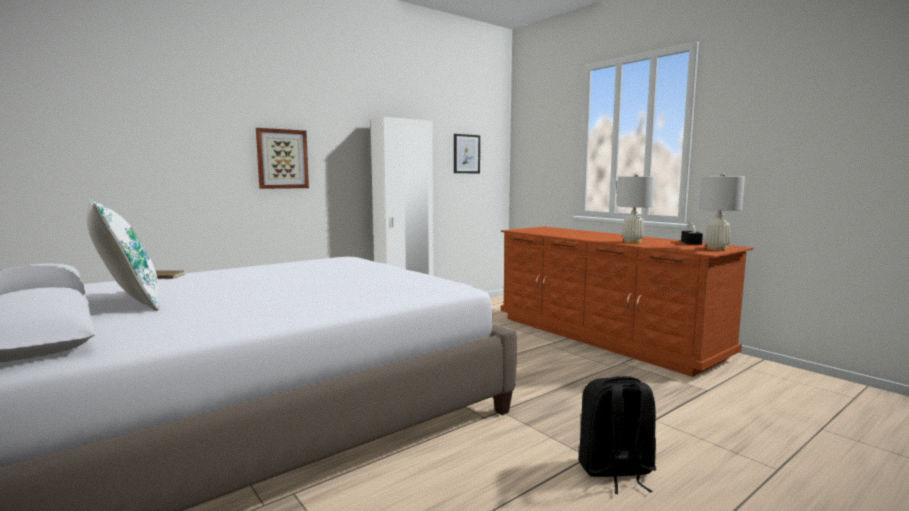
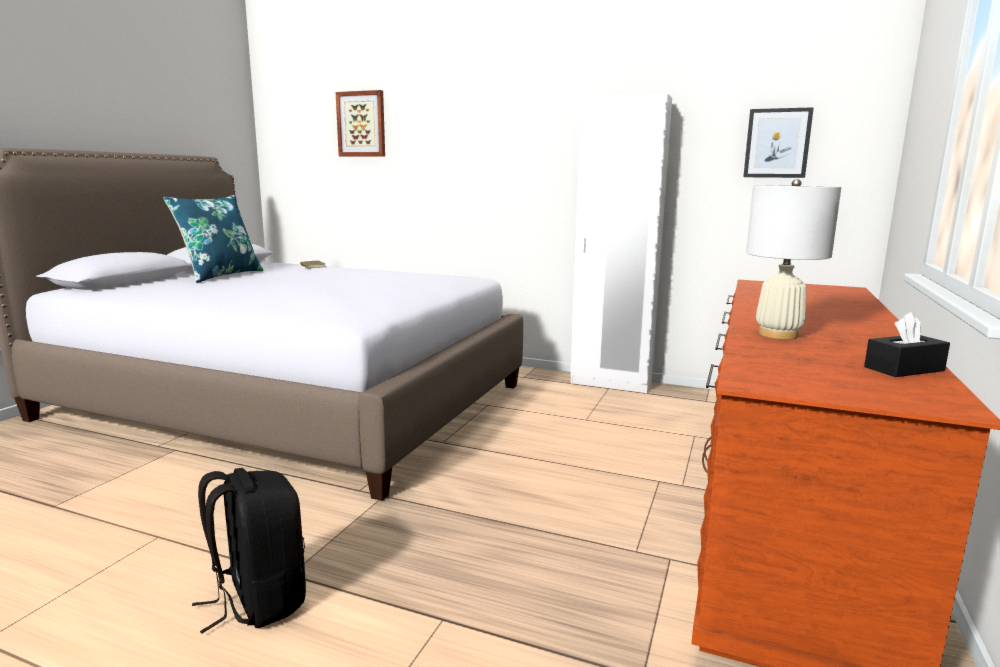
camera: 60 degrees right, 5 degrees up
(127, 302) = (220, 276): white pillow -> blue pillow
(282, 159) = (480, 159): picture -> picture (361, 124)
(716, 249) = (841, 389): white table lamp -> none

